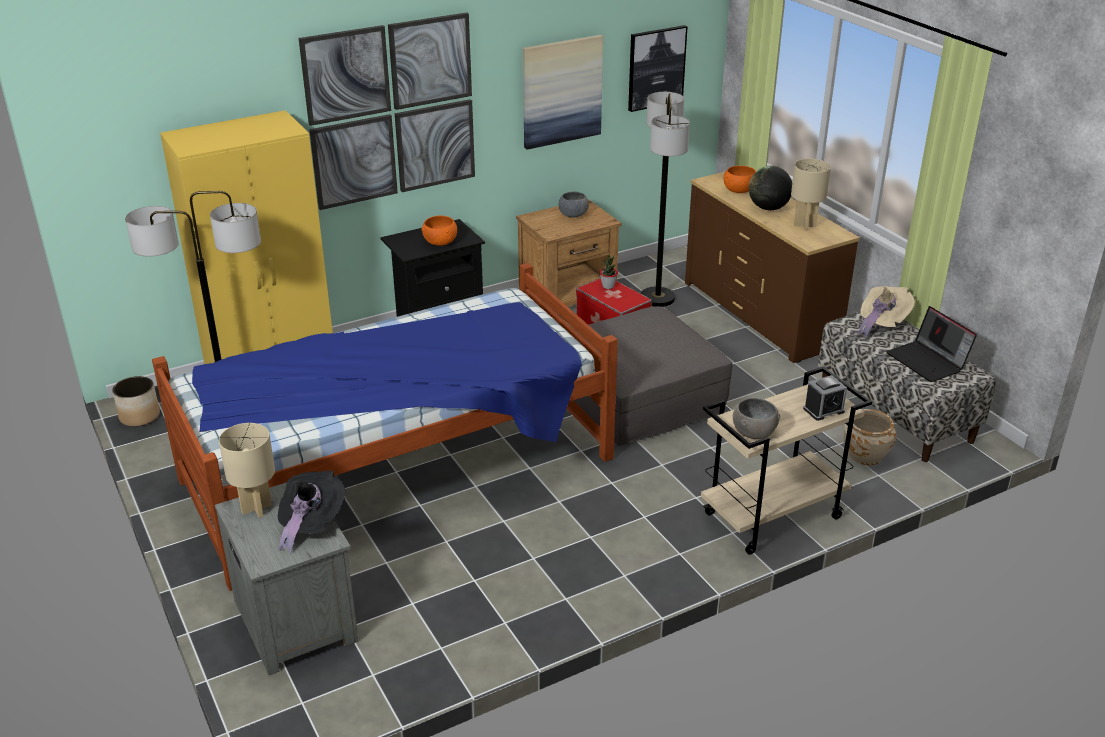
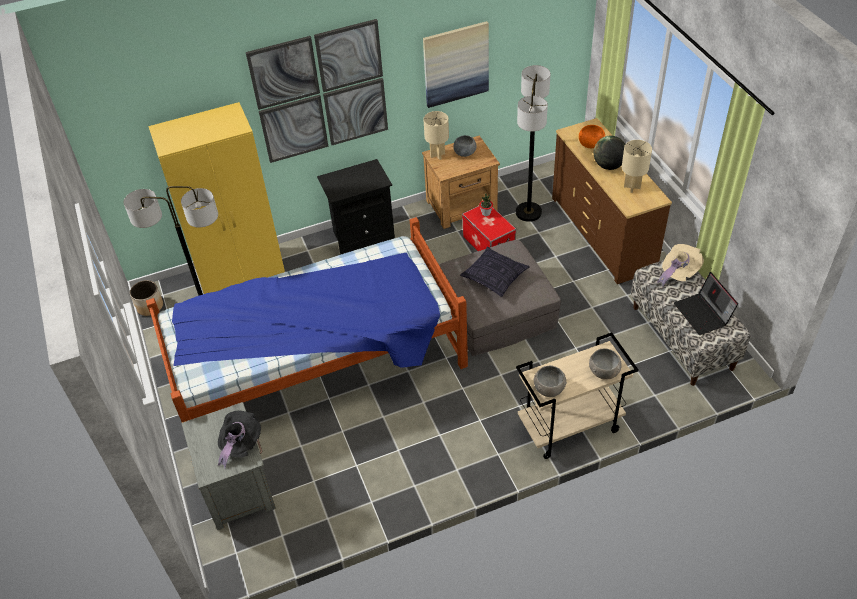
camera: 10 degrees right, 15 degrees up
(256, 509) = (207, 428): beige table lamp -> beige table lamp (437, 155)
(440, 242) = (359, 183): orange bowl -> none
(638, 340) = (494, 277): none -> pillow
(656, 68) = (534, 38): picture -> none
(823, 410) = (604, 371): alarm clock -> grey bowl
(865, 455) = (649, 376): beige planter -> none

